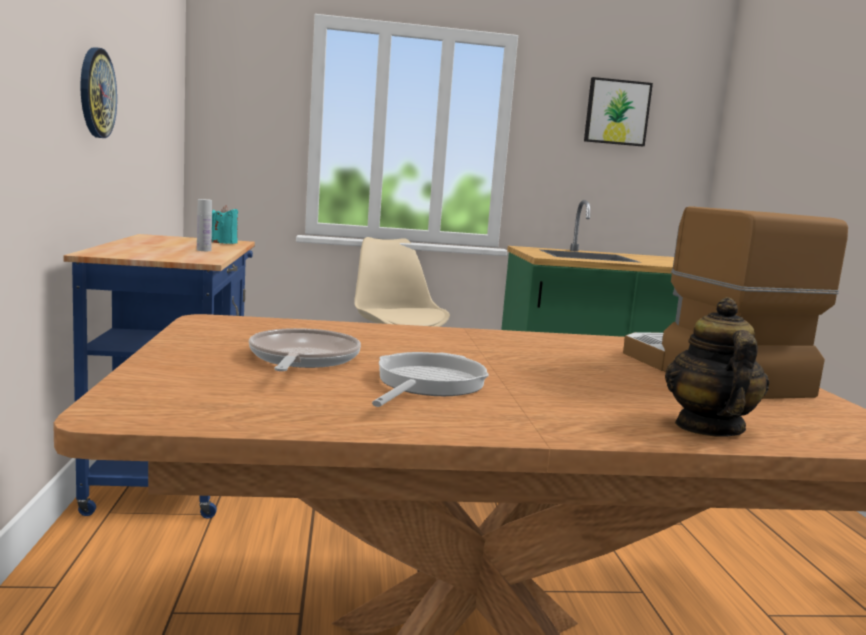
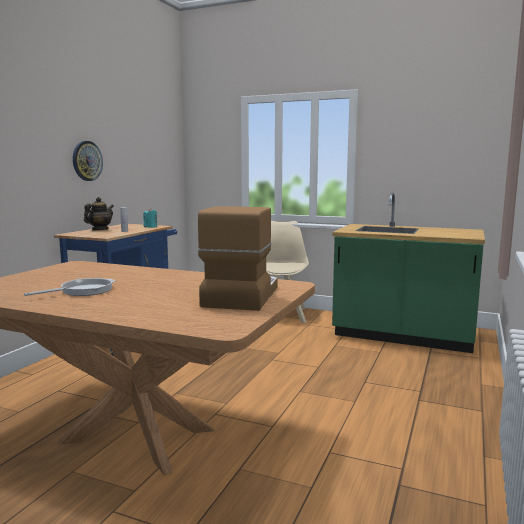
camera: 30 degrees right, 0 degrees up
(302, 359) = (63, 279): frying pan -> none
(616, 112) = (429, 130): picture -> none
(708, 427) = (146, 315): teapot -> teapot (100, 230)

